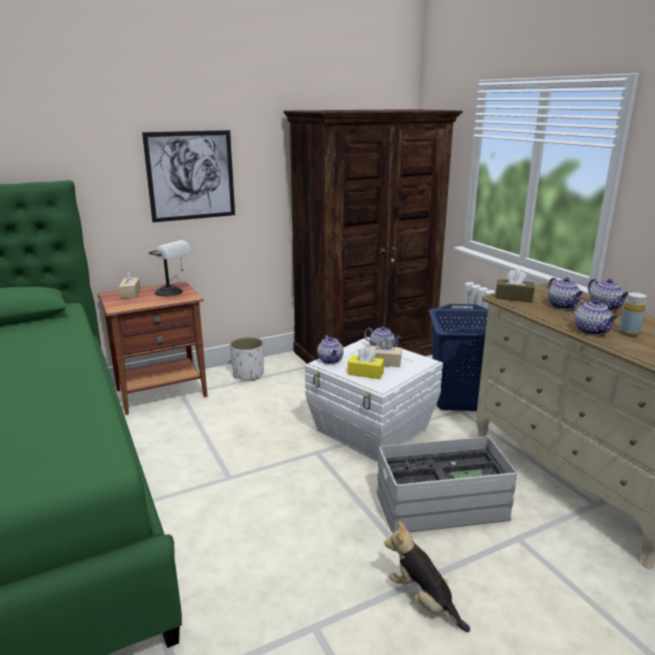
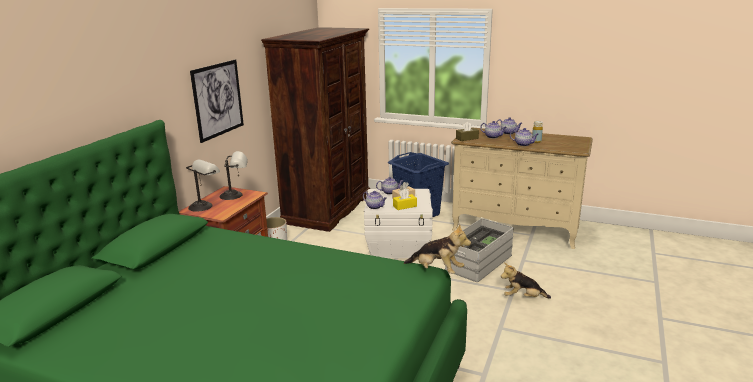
camera: 40 degrees left, 0 degrees up
(114, 470) = (437, 270): none -> plush toy
(130, 293) = (204, 205): beige tissue box -> table lamp

